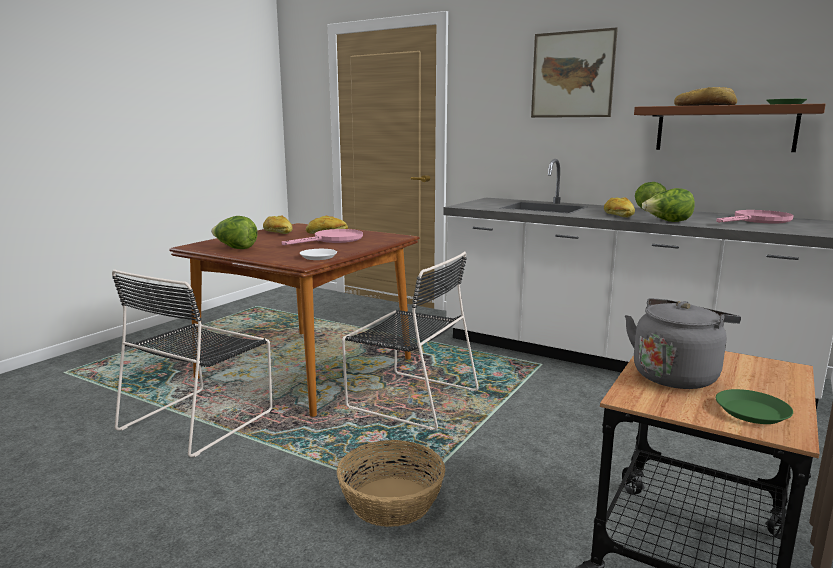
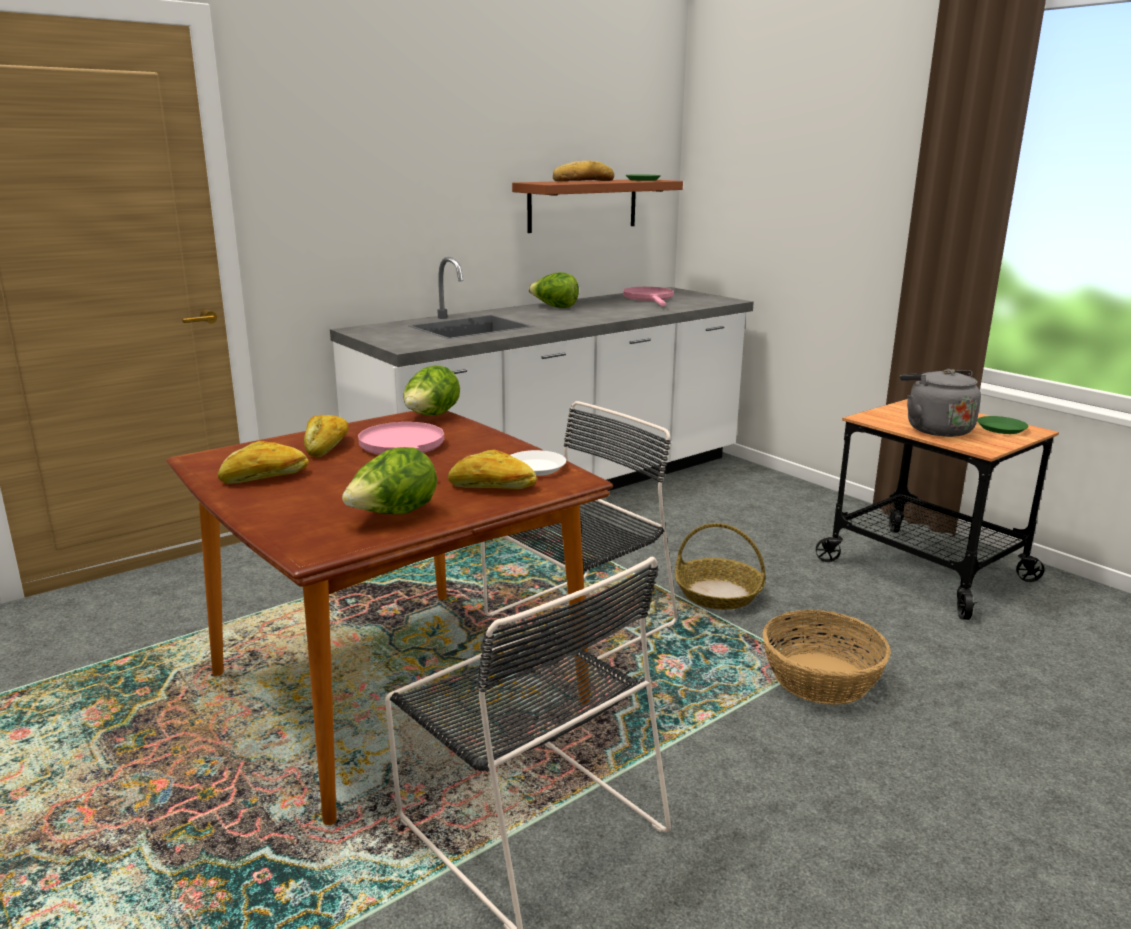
camera: 70 degrees left, 5 degrees up
(499, 443) = (718, 594): none -> basket
(572, 75) = (428, 136): picture -> none
(618, 215) = (573, 318): bread -> bread (492, 487)
(667, 222) = (630, 315): lettuce -> lettuce (431, 416)

